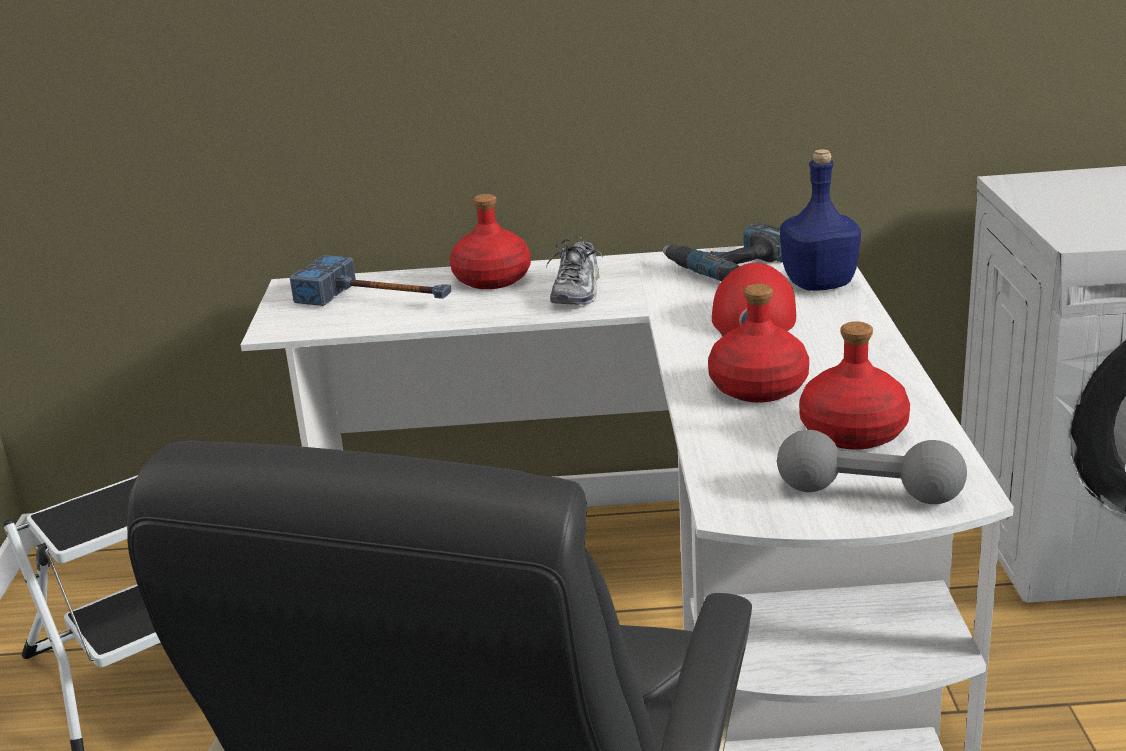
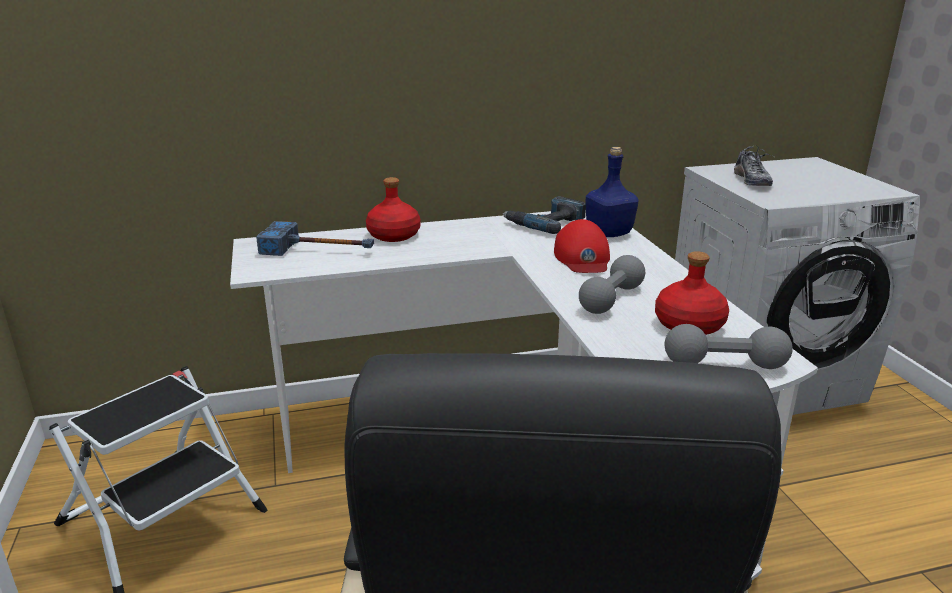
camera: 15 degrees left, 0 degrees up
(577, 292) = (456, 242): shoe -> shoe (751, 180)
(758, 388) = (611, 299): red bottle -> grey dumbbell

